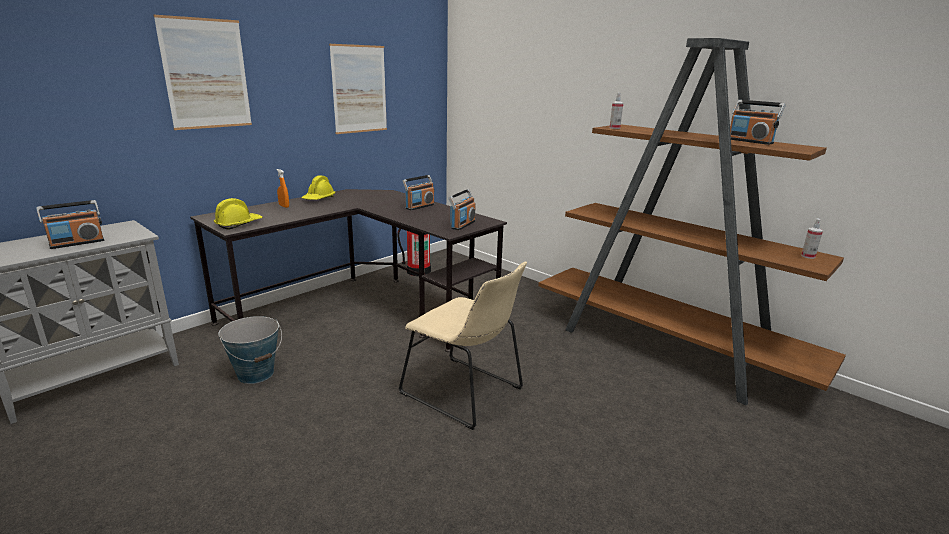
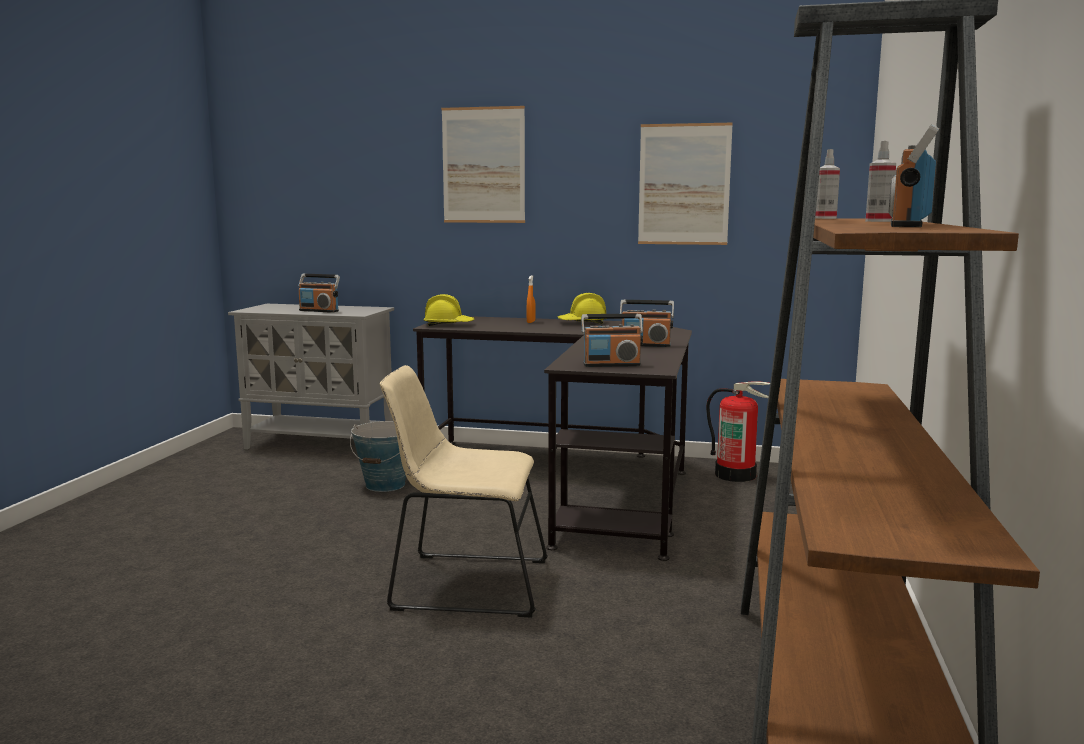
camera: 60 degrees right, 10 degrees down
(465, 393) = (463, 584): beige chair -> beige chair turned 90 degrees clockwise
(808, 256) = (932, 532): spray bottle -> spray bottle (878, 221)

